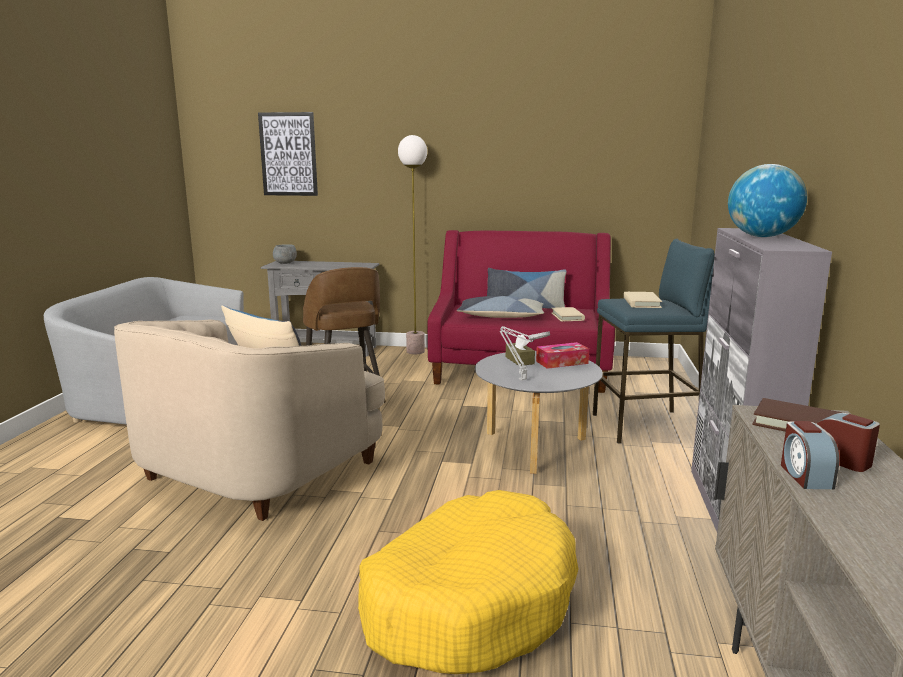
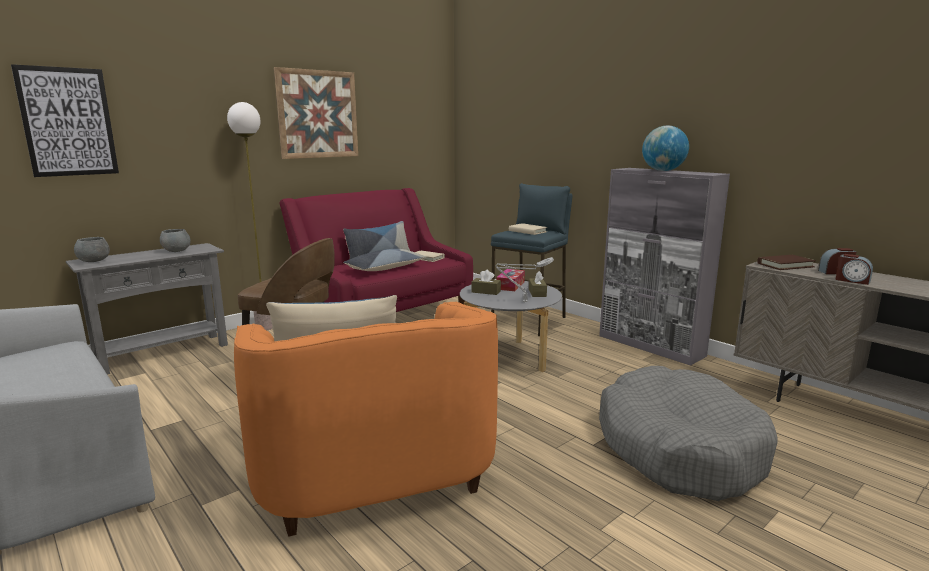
camera: 50 degrees left, 0 degrees up
(258, 468) = (371, 465): beige armchair -> orange armchair
(342, 265) = (177, 251): none -> grey bowl
(469, 601) = (678, 448): yellow dog bed -> grey dog bed
(500, 145) = (318, 114): none -> picture
(563, 377) = (537, 293): none -> brown tissue box

